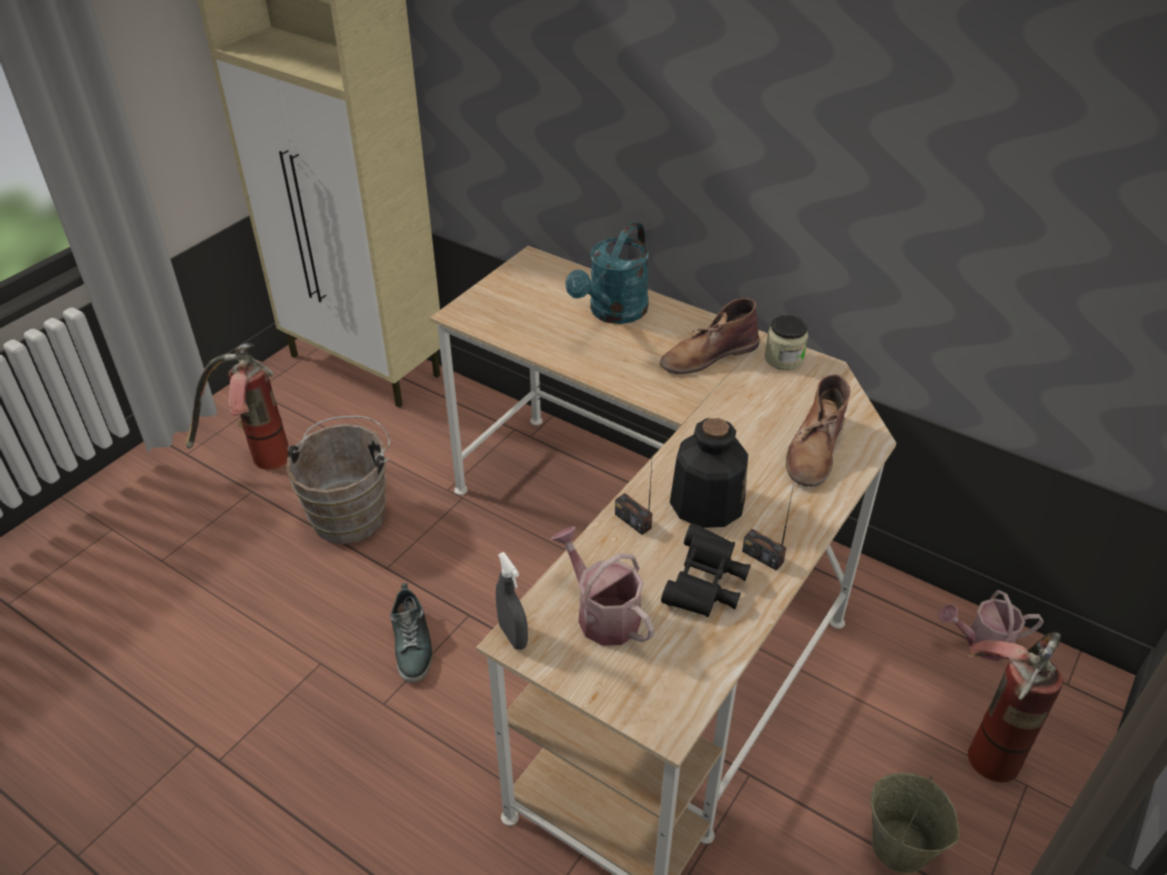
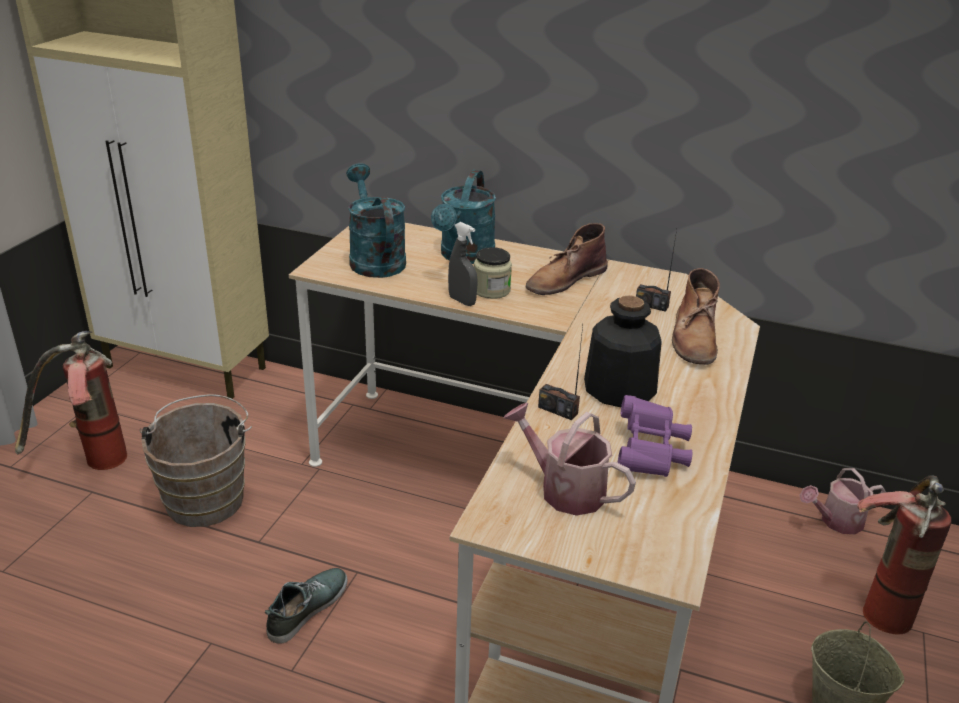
camera: 15 degrees left, 10 degrees down
(413, 644) = (307, 608): shoe -> shoe turned 120 degrees counterclockwise
(513, 635) = (484, 520): grey spray bottle -> grey spray bottle (462, 301)
(520, 306) = (374, 258): none -> turquoise watering can
(705, 586) = (650, 453): black binoculars -> purple binoculars
(762, 556) = (691, 423): radio -> radio (651, 305)
(783, 359) = (633, 276): jar -> jar (491, 290)

